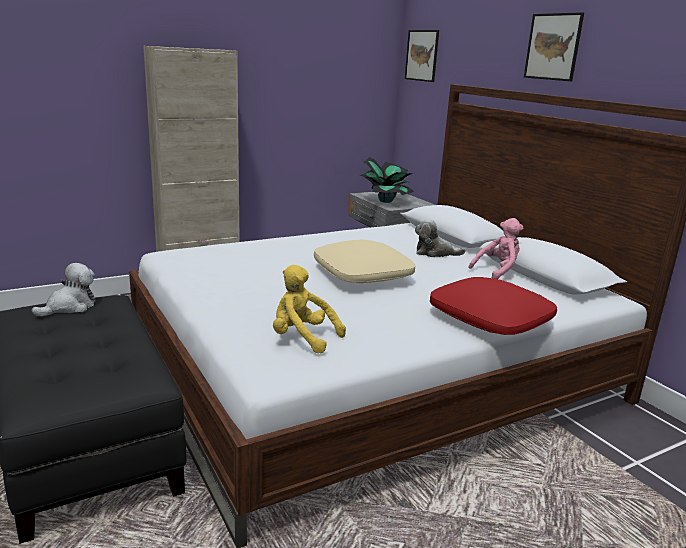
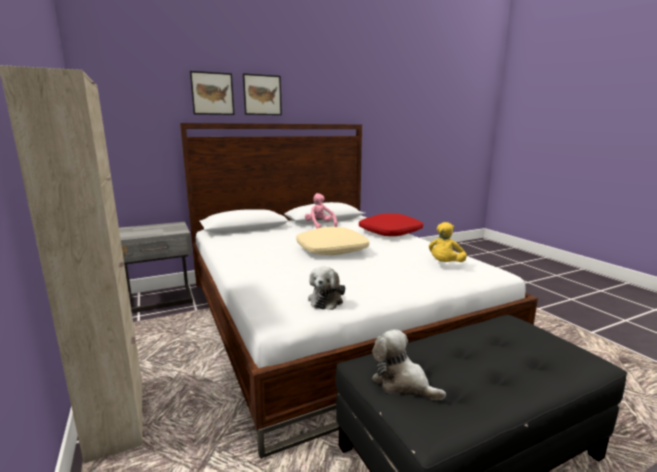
camera: 85 degrees left, 5 degrees down
(386, 201) = (156, 232): potted plant -> none
(422, 55) = (112, 100): picture -> picture (212, 93)
(435, 253) = (284, 234): plush toy -> plush toy (326, 300)

